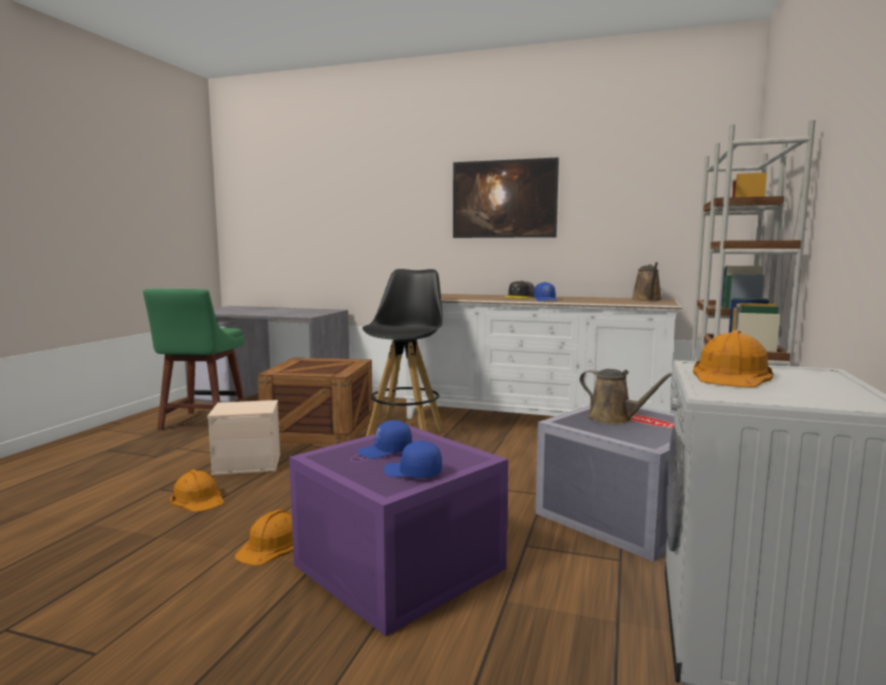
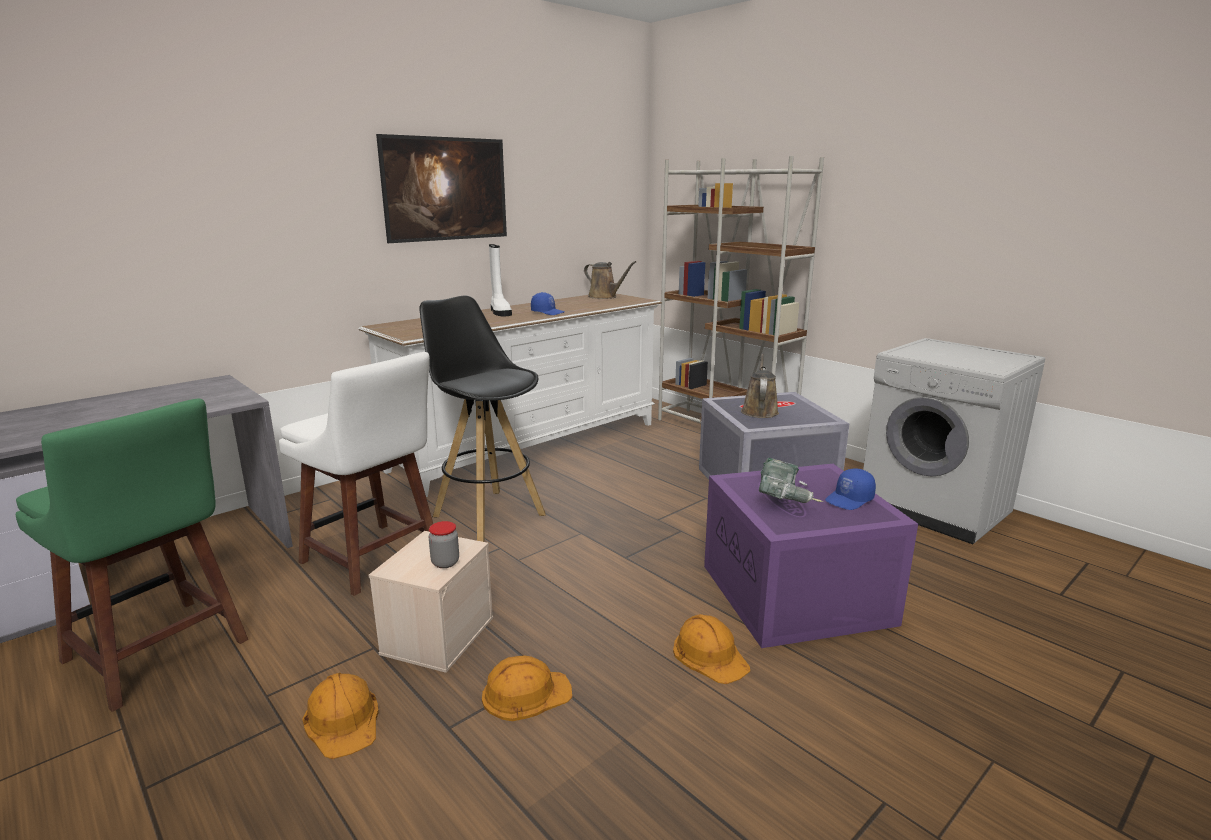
camera: 60 degrees left, 10 degrees up
(239, 410) = (445, 562): none -> jar
(318, 429) = (374, 559): crate -> white stool
(385, 451) = (786, 499): blue cap -> power drill
(519, 297) = (500, 312): grey cap -> white boot
(614, 419) = (759, 411): brown watering can -> brown watering can turned 60 degrees counterclockwise
(731, 375) = (940, 356): orange hard hat -> orange hard hat (343, 720)

